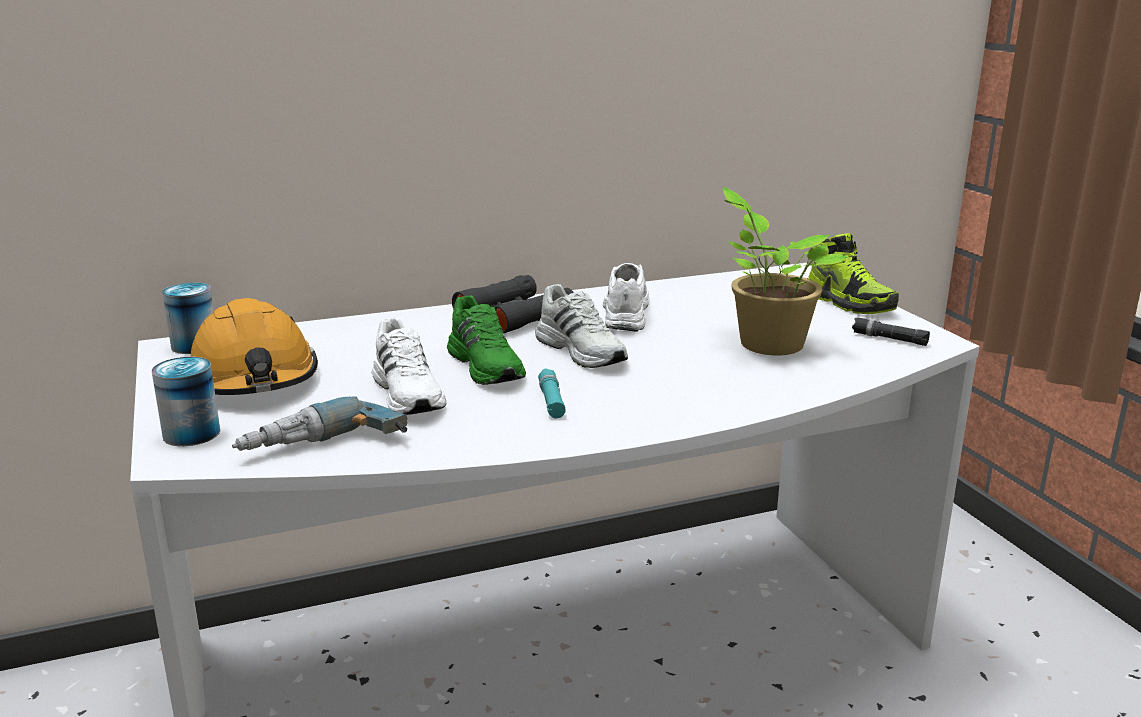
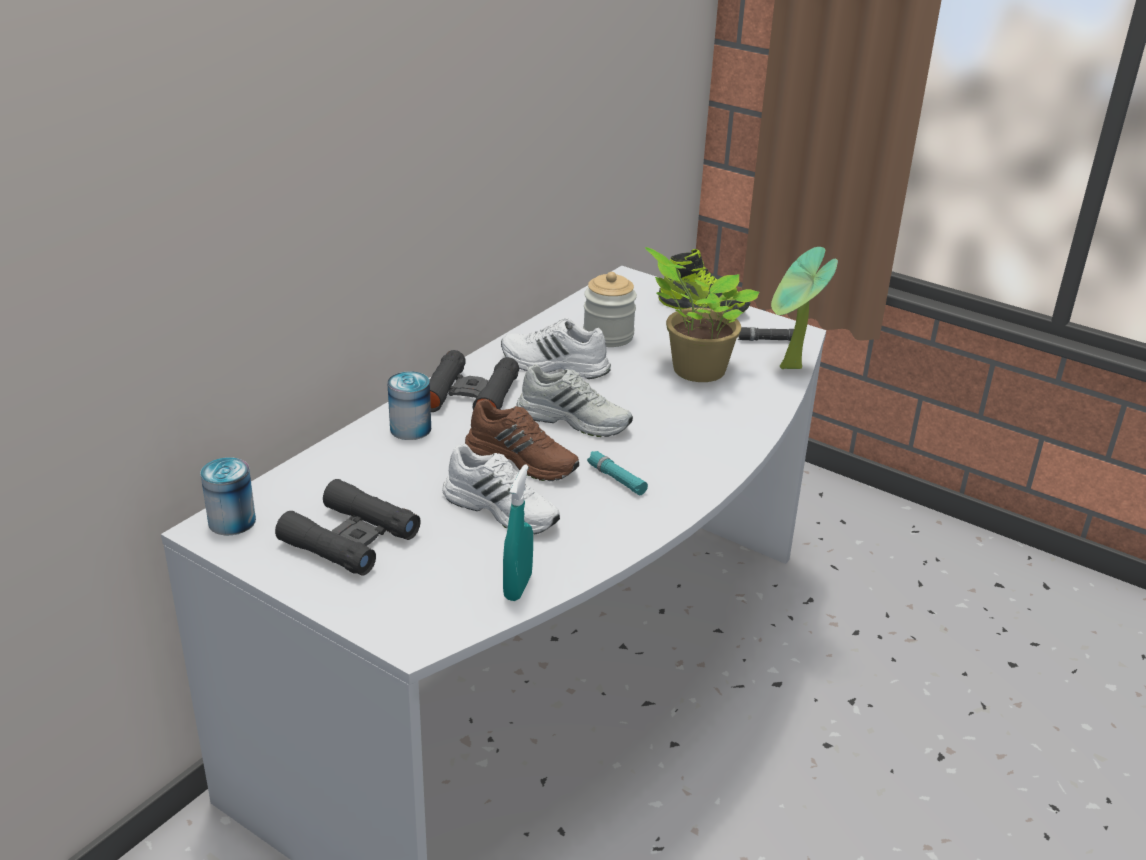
camera: 35 degrees left, 10 degrees up
(191, 434) = (388, 613): can -> can (410, 429)
(254, 379) = (350, 539): orange hard hat -> black binoculars
(325, 450) = (518, 587): power drill -> turquoise spray bottle
(487, 366) = (523, 459): green shoe -> brown shoe
(624, 312) = (554, 365): white shoe -> white shoe turned 45 degrees counterclockwise
(712, 304) = (608, 336): none -> jar
(882, 365) = (789, 369): none -> potted plant

